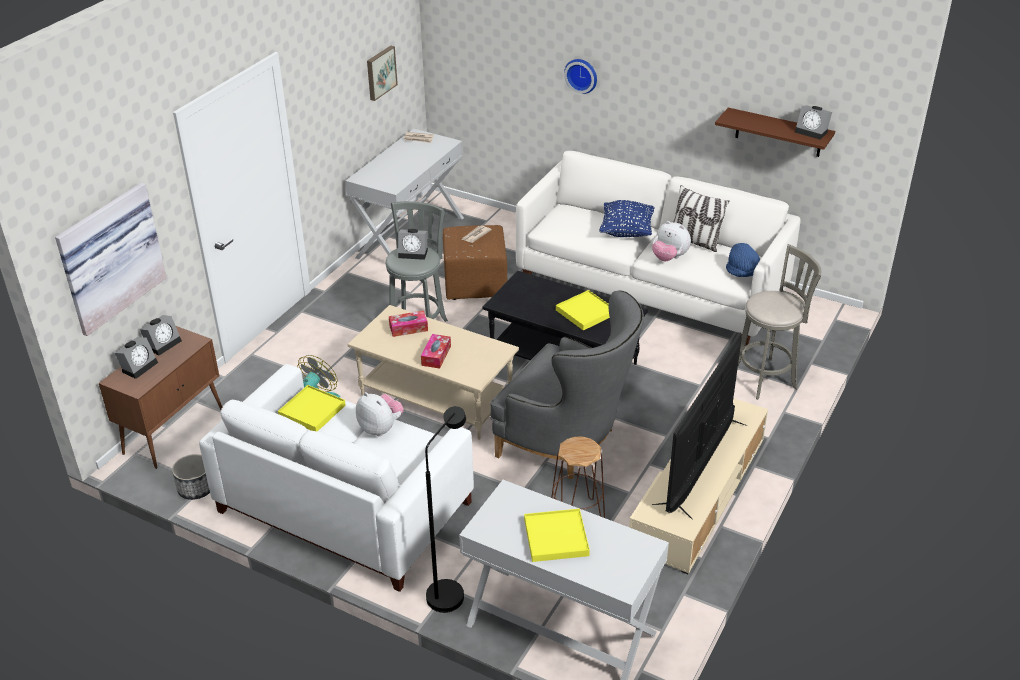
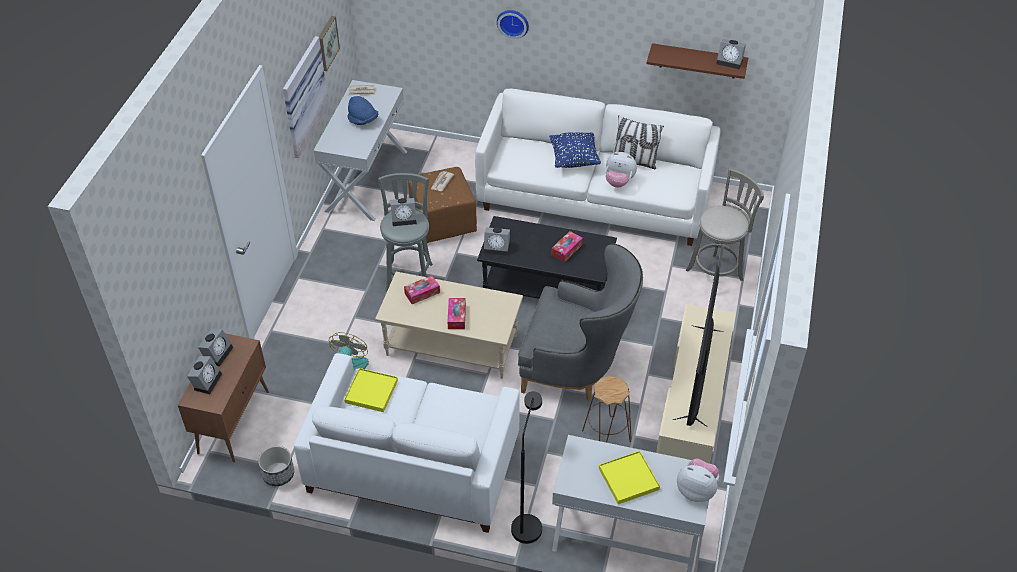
camera: 15 degrees left, 10 degrees up
(109, 257) = (174, 299): picture -> picture (301, 96)
(381, 428) = (436, 397): plush toy -> plush toy (696, 490)
(509, 299) = (497, 247): none -> alarm clock
(585, 312) = (566, 250): yellow tray -> tissue box
(743, 273) = (685, 188): blue hat -> blue hat (363, 120)

